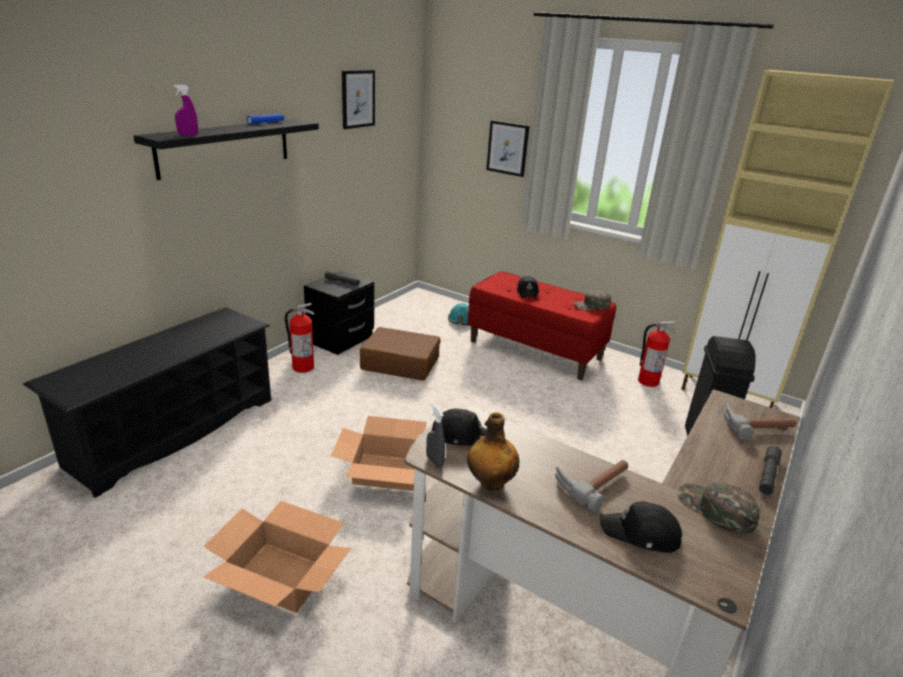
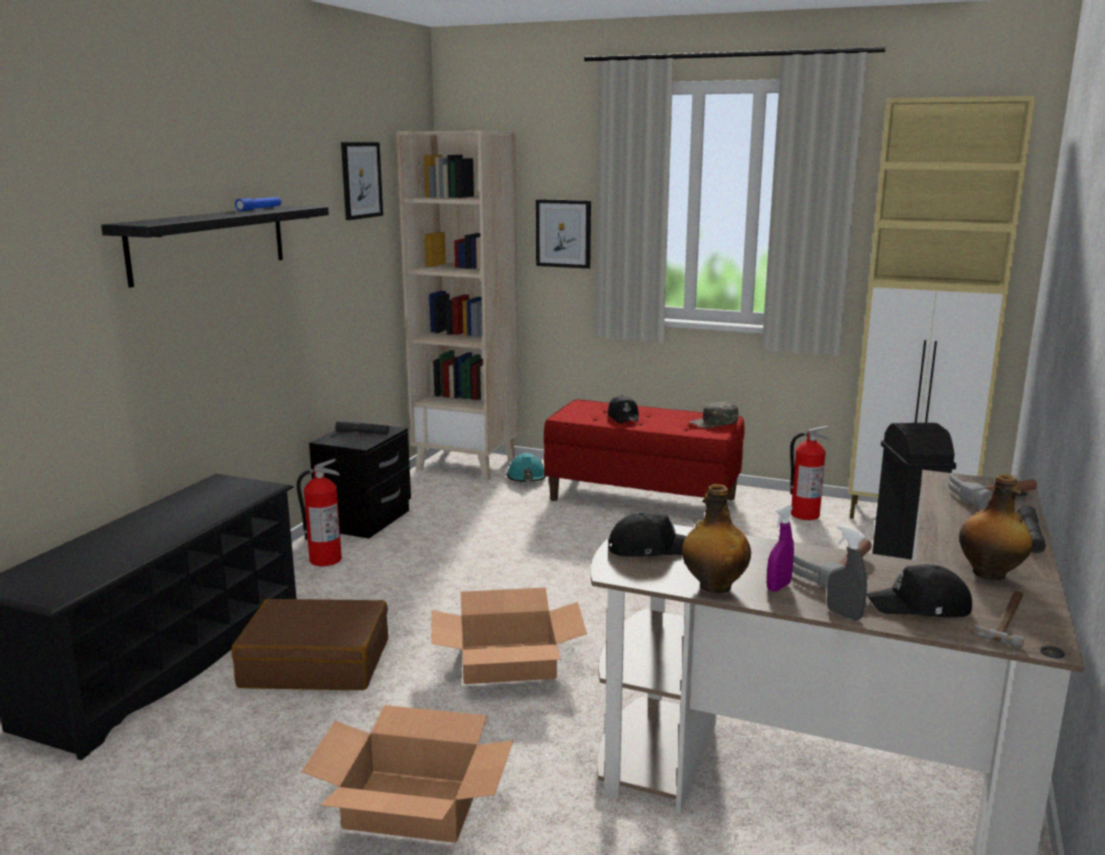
camera: 10 degrees left, 10 degrees down
(188, 135) = (176, 220): purple spray bottle -> purple spray bottle (778, 587)
(400, 363) = (465, 537): brown suitcase -> brown suitcase (316, 663)
(426, 303) = (467, 464): none -> beige bookcase
(434, 461) = (631, 576): grey spray bottle -> grey spray bottle (844, 614)
(704, 561) = (1005, 619): none -> hammer
(715, 509) = (990, 574): green cap -> bottle

